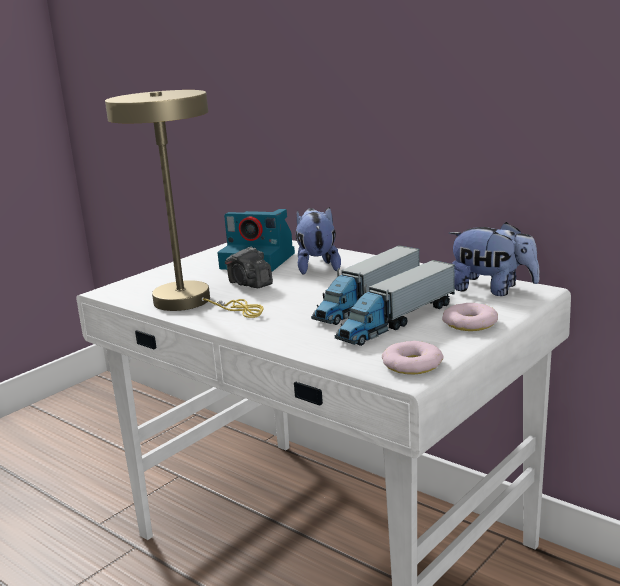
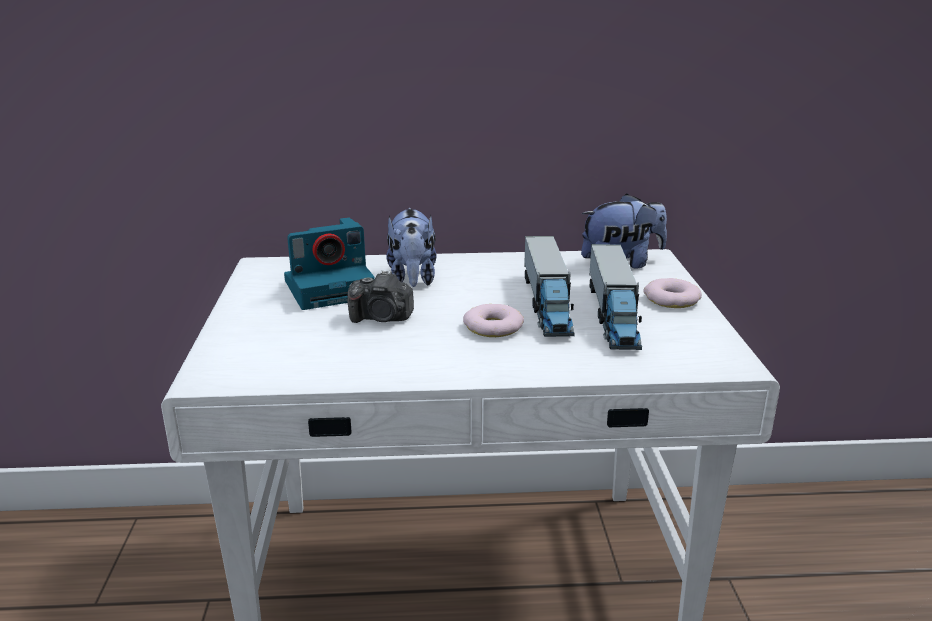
camera: 45 degrees left, 5 degrees up
(191, 302) = (359, 359): beige table lamp -> none
(317, 266) = (412, 280): plush toy -> plush toy turned 135 degrees counterclockwise
(411, 364) = (714, 352): donut -> donut (493, 327)

